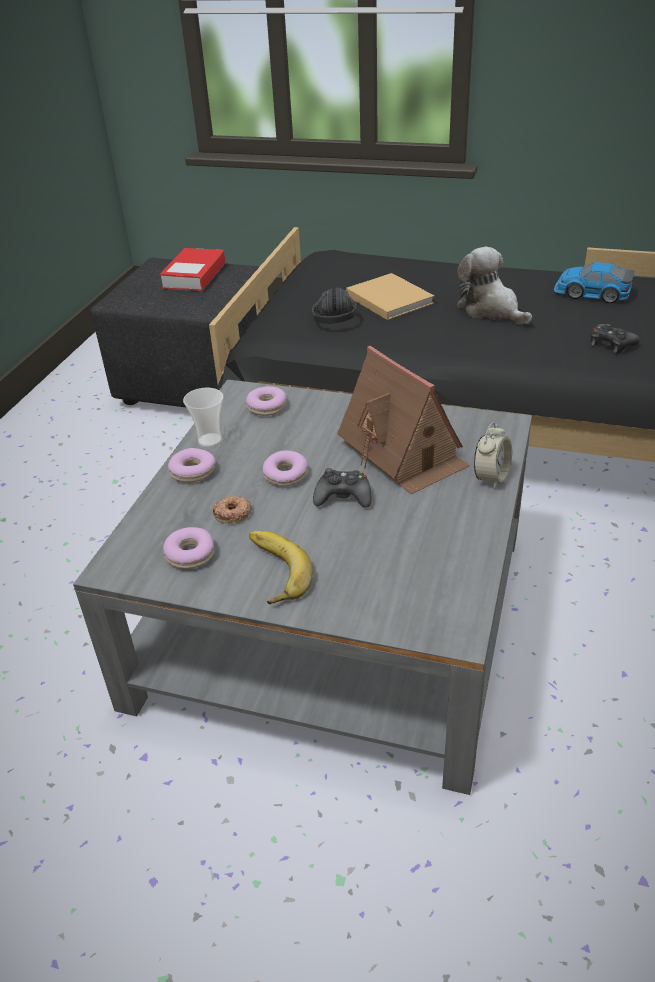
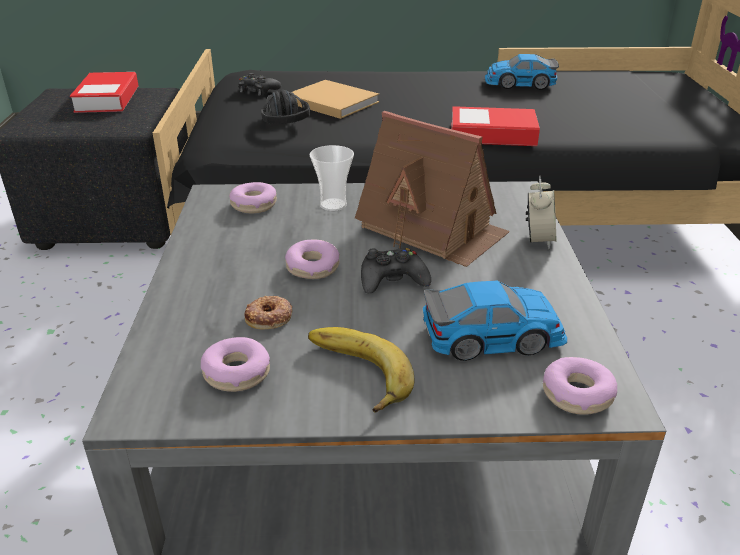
camera: 20 degrees left, 5 degrees down
(193, 471) = (196, 280): donut -> donut (577, 394)
(210, 440) = (201, 245): cup -> cup (333, 205)
(396, 560) = (493, 335): none -> toy car
(490, 310) = (437, 103): plush toy -> none
(523, 355) = (492, 135): none -> book
(611, 344) = (565, 119): black game controller -> black game controller (258, 91)

